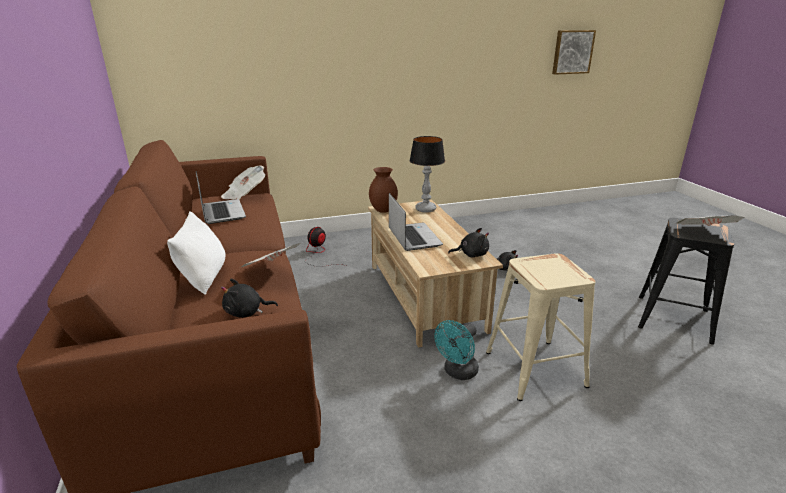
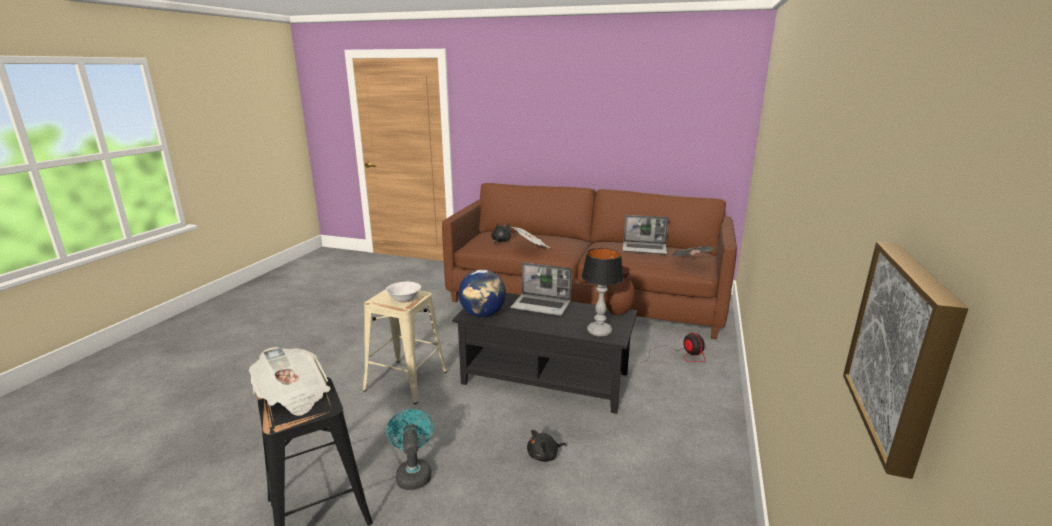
camera: 125 degrees right, 5 degrees down
(204, 278) = (547, 237): white pillow -> none
(424, 296) = (546, 378): beige coffee table -> black coffee table
(457, 372) = (446, 353): turquoise fan -> turquoise fan (413, 473)
(471, 254) = (483, 314): black plush toy -> globe
(547, 264) = (404, 300): none -> white bowl

